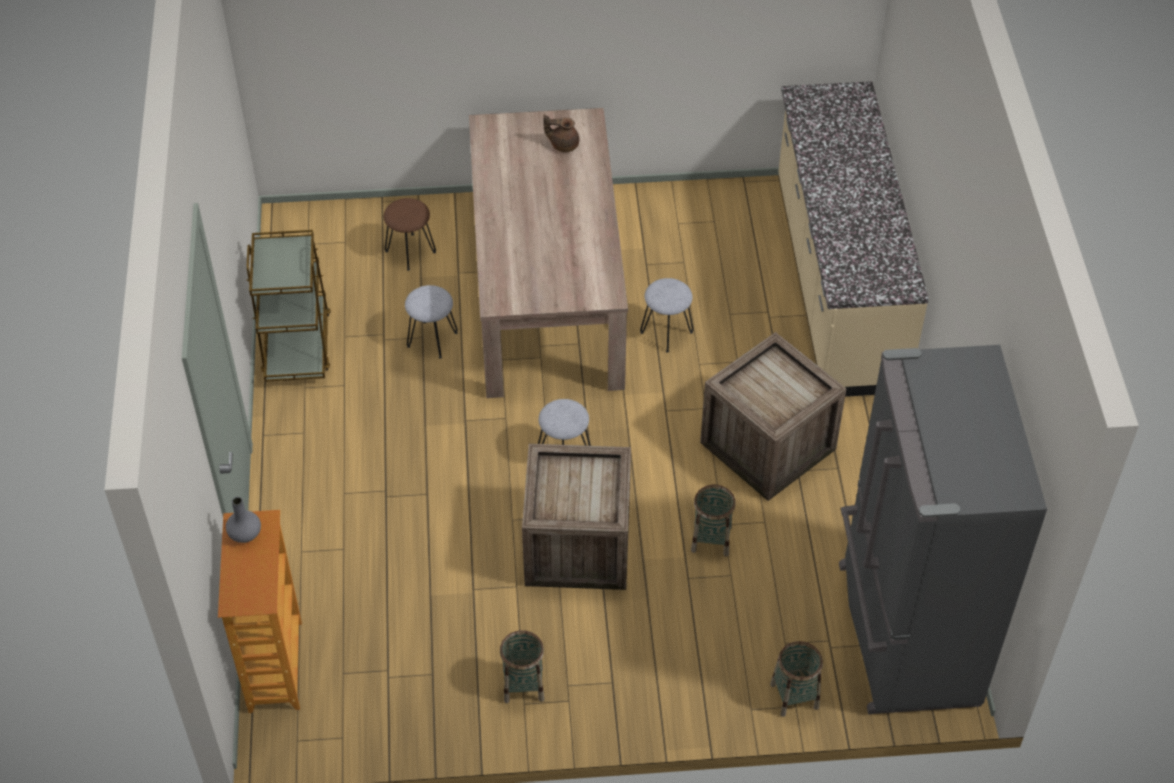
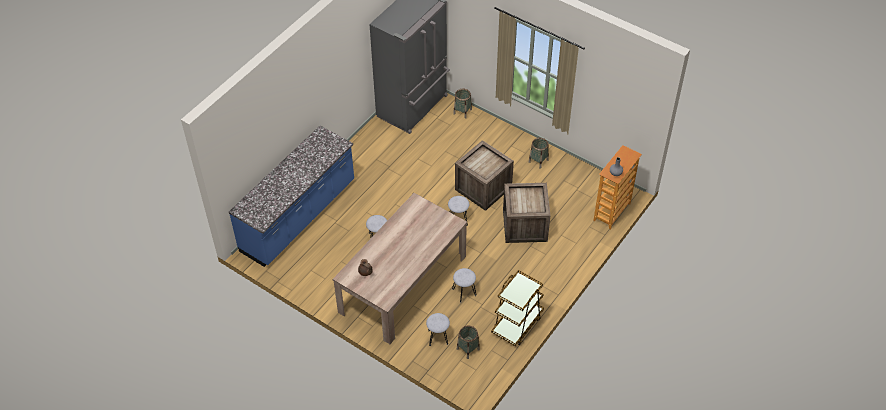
camera: 140 degrees left, 0 degrees up
(410, 251) = (438, 337): brown stool -> grey stool
(711, 539) = (439, 164): basket -> basket (468, 349)
(765, 445) = (390, 180): crate -> crate (525, 226)
(836, 283) = (299, 217): beige counter -> blue counter

